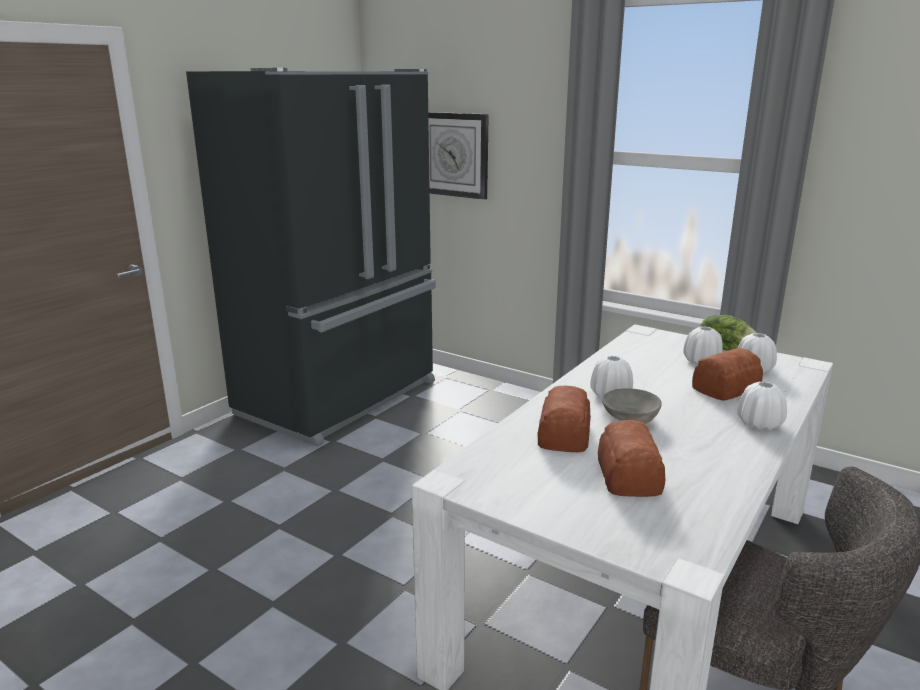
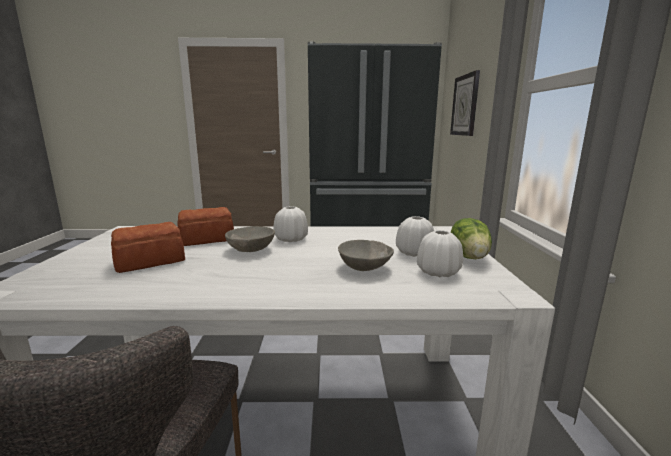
camera: 55 degrees right, 5 degrees down
(724, 388) = (364, 267): bread -> grey bowl
(759, 424) = (295, 289): white vase -> none

